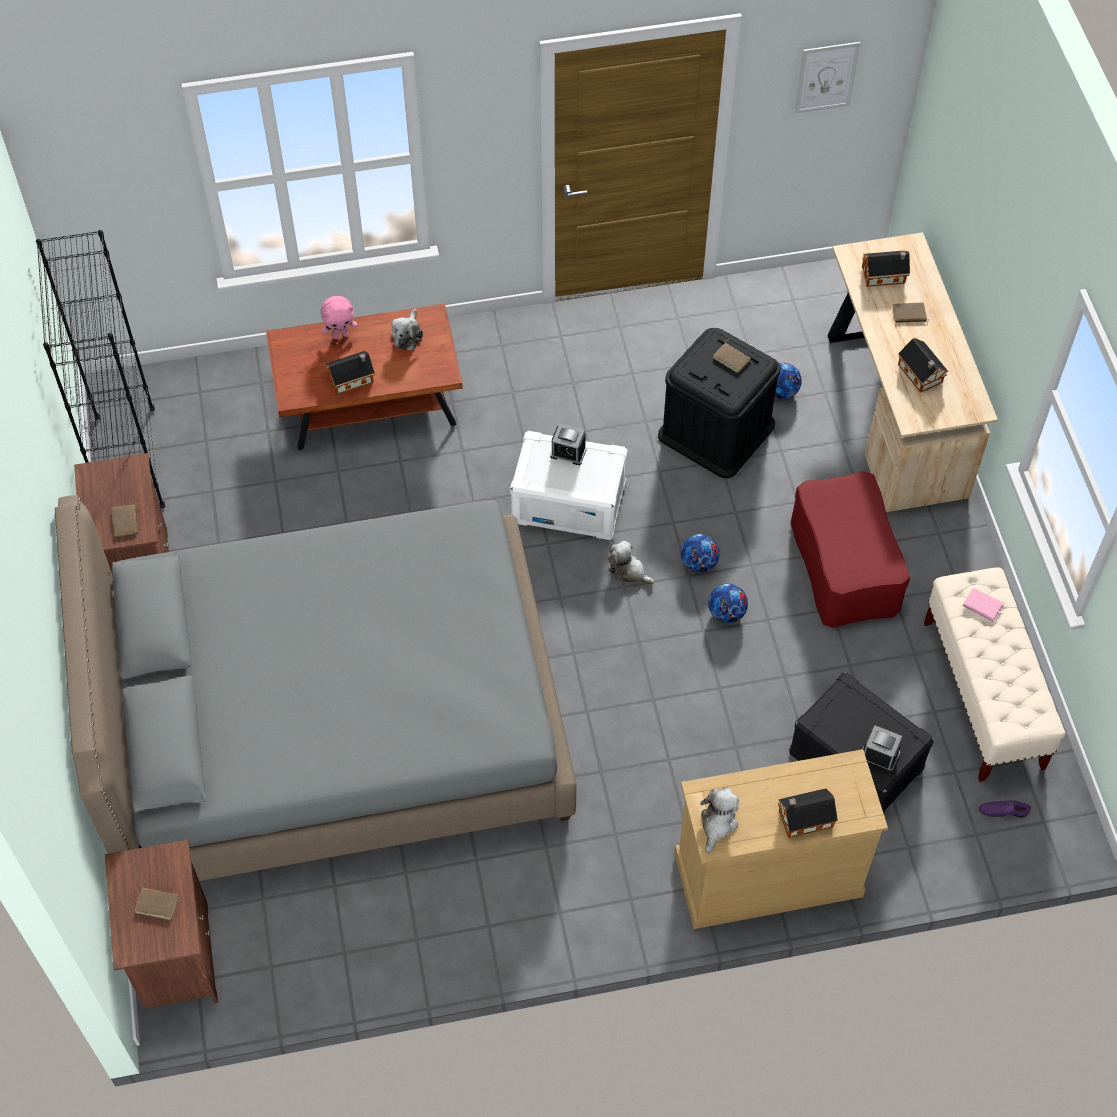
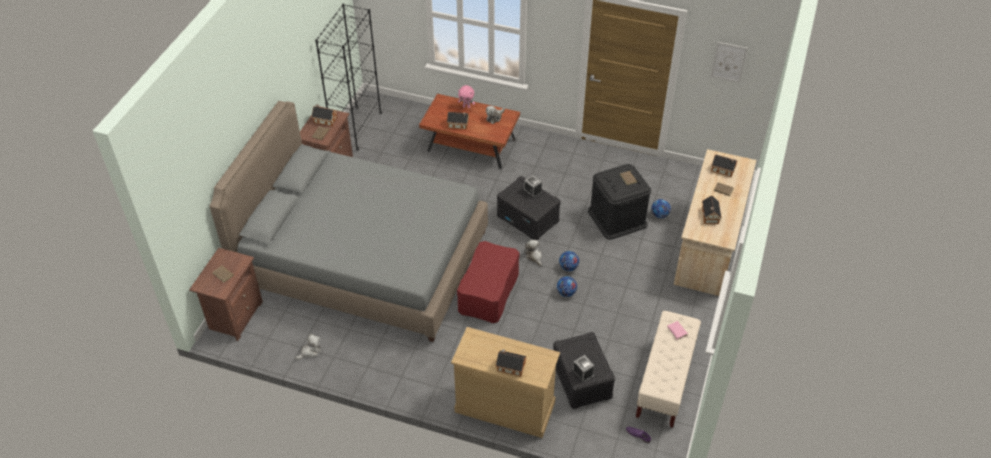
camera: 30 degrees right, 10 degrees down
(110, 489) = (324, 120): none -> toy house
(569, 502) = (528, 218): white storage box -> black storage box
(717, 823) = (470, 350): plush toy -> plush toy (310, 351)
(844, 566) = (636, 298): red ottoman -> red ottoman (488, 292)

